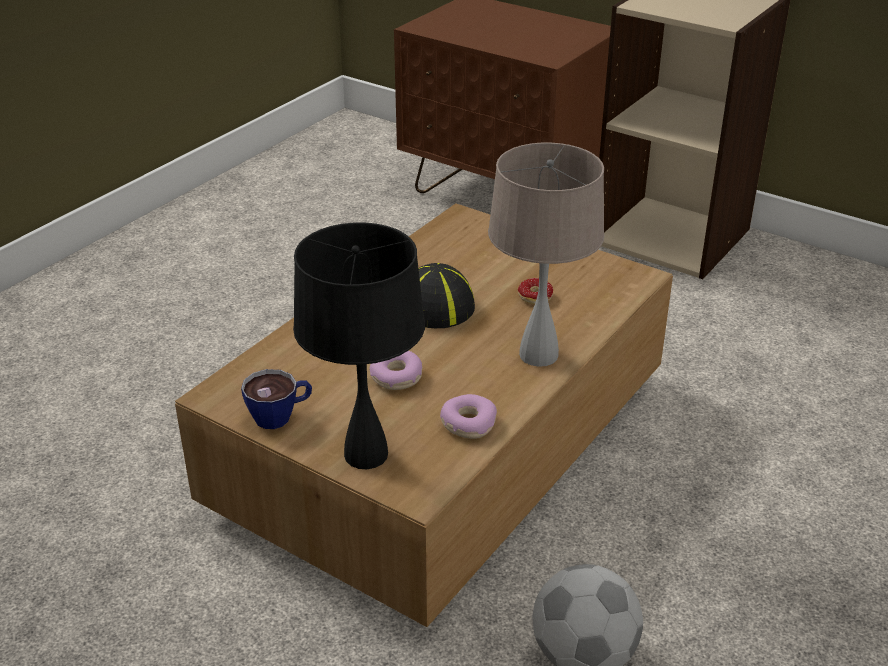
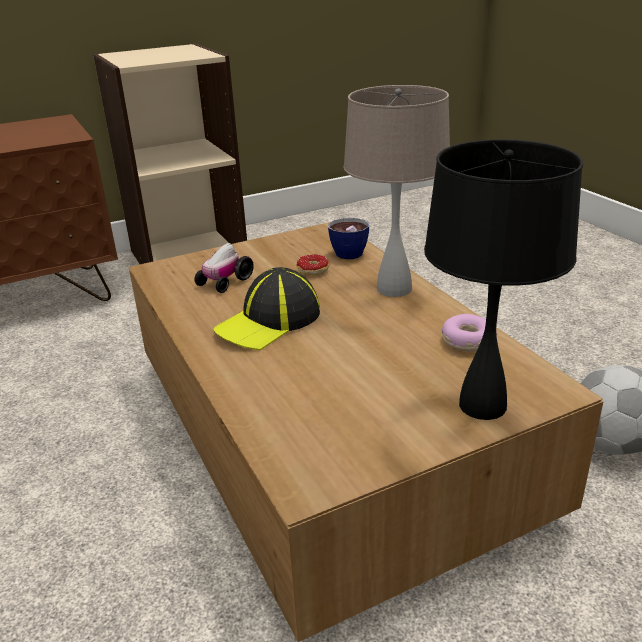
camera: 60 degrees left, 5 degrees down
(281, 416) = (381, 444): cup -> cup (349, 251)
(397, 377) = (371, 359): donut -> none
(470, 259) = (224, 281): none -> toy car

